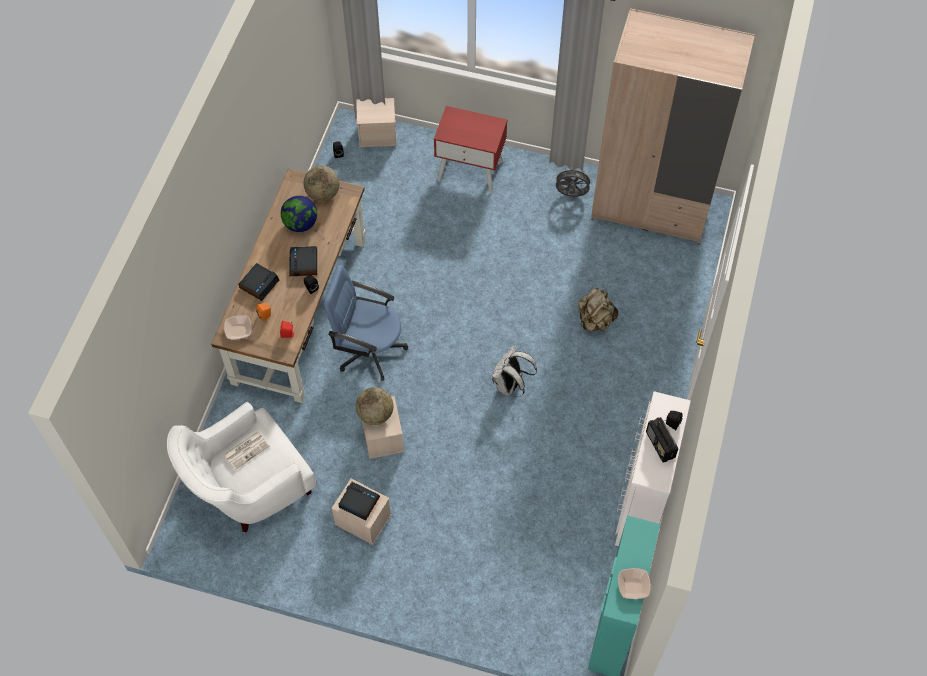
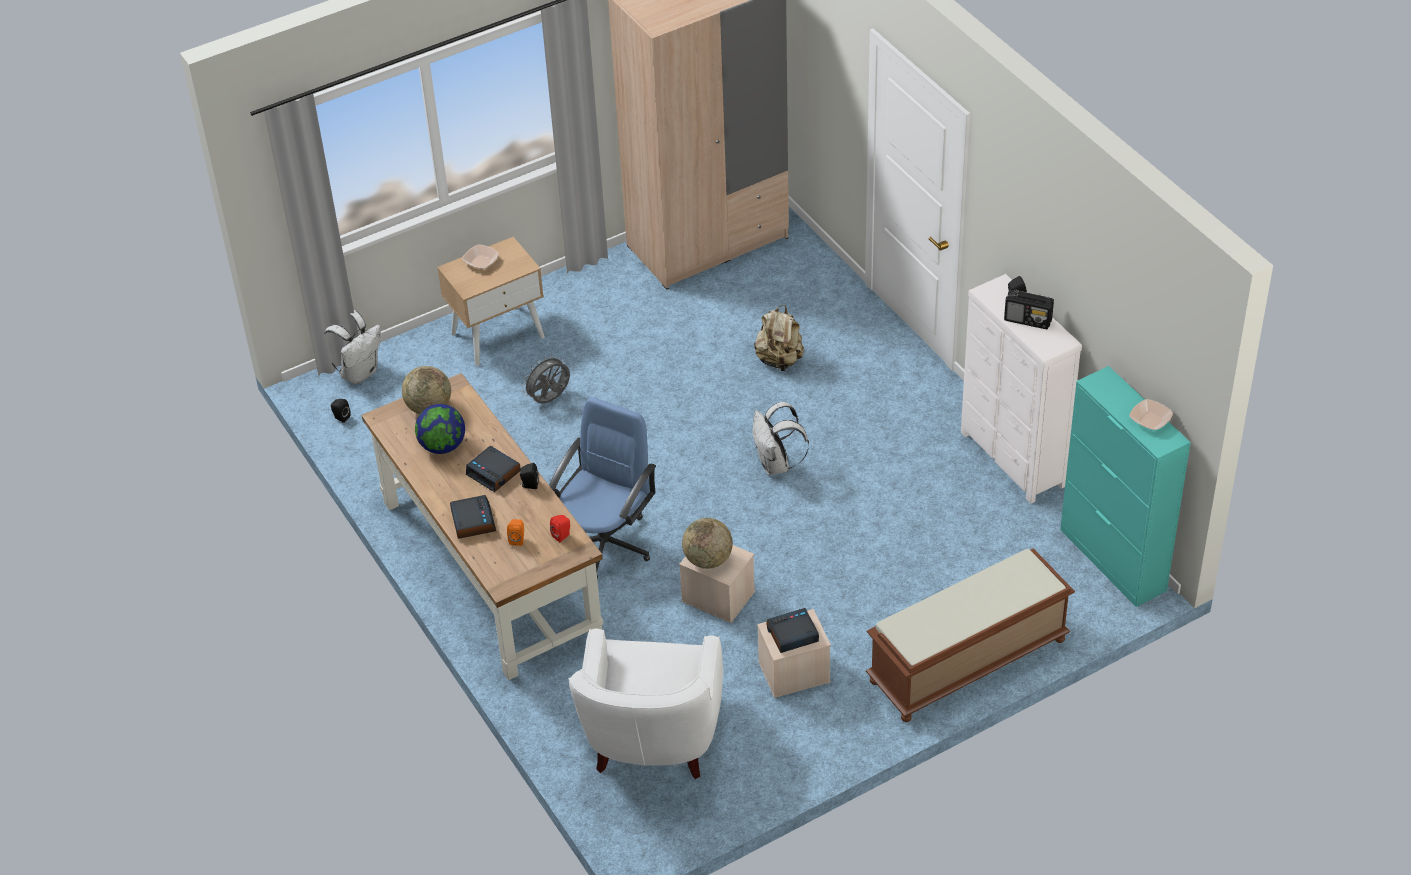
camera: 45 degrees left, 15 degrees down
(238, 330) = (508, 570): bowl -> bowl (481, 262)
(246, 450) = (634, 678): newspaper -> none
(369, 349) = (606, 543): blue office chair -> blue office chair turned 150 degrees clockwise
(378, 133) = (359, 372): beige storage box -> white backpack
(454, 606) = (967, 662): none -> brown bench
(470, 170) = (498, 335): red nightstand -> beige nightstand
(571, 195) = (621, 284): grey fan -> grey fan (550, 400)

